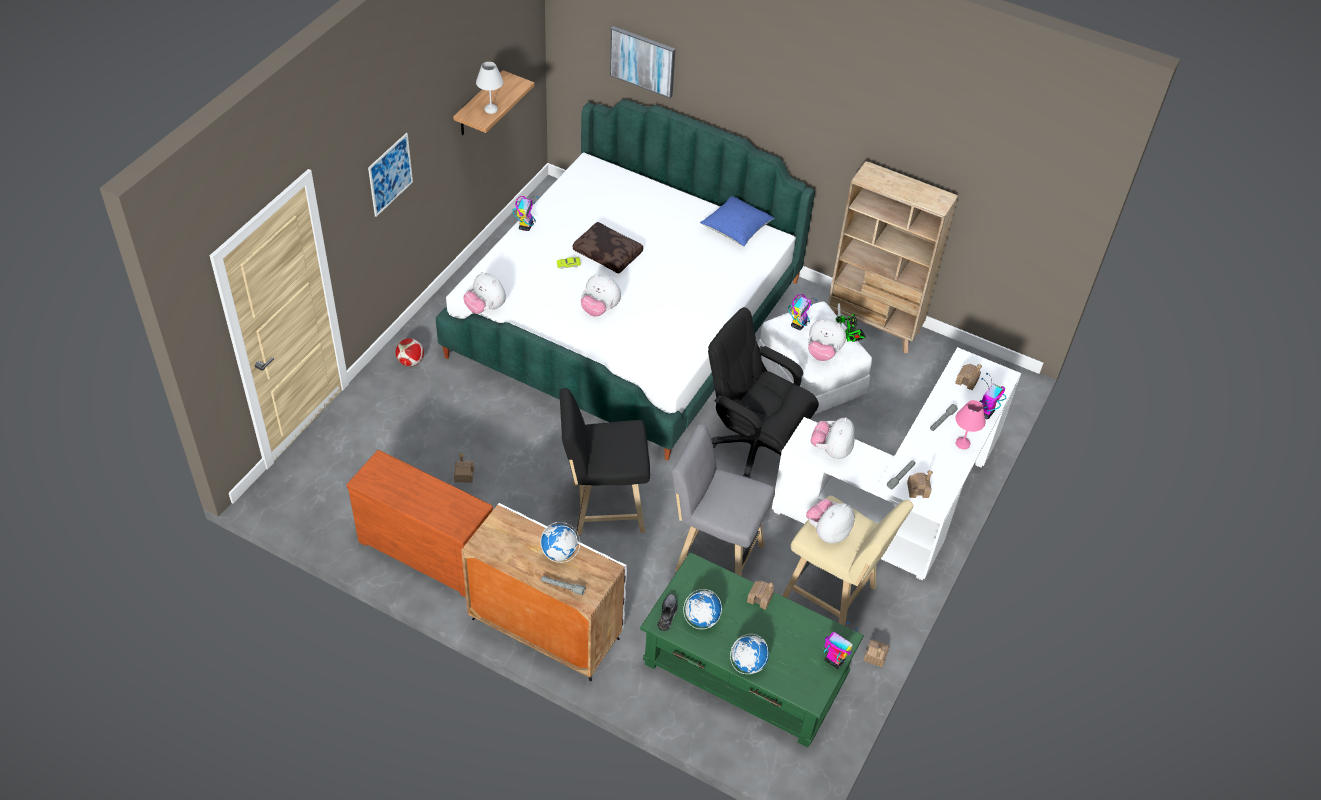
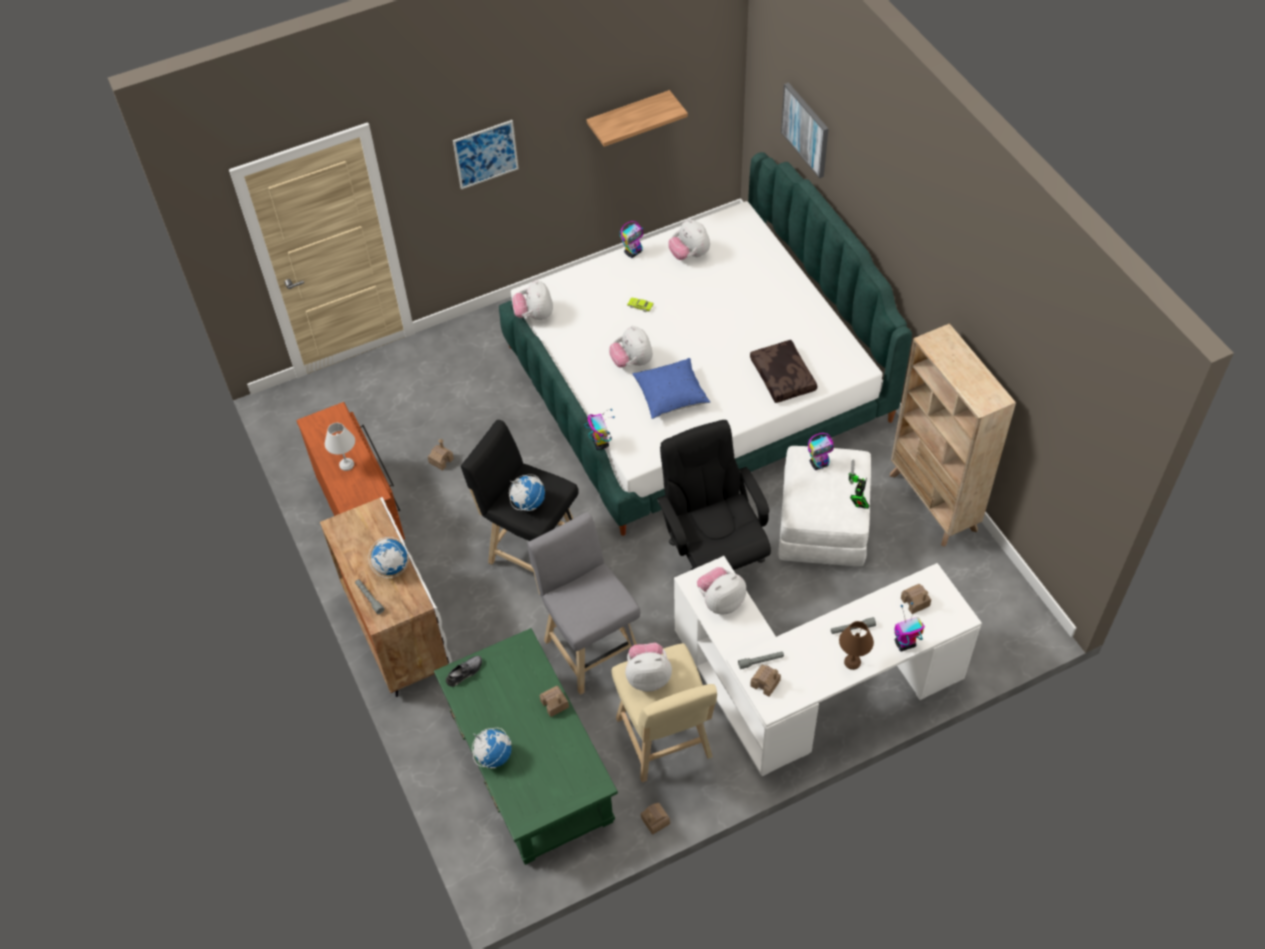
camera: 40 degrees right, 5 degrees up
(411, 361) = (479, 337): football -> none
(490, 109) = (625, 124): white table lamp -> white table lamp (347, 464)
(608, 253) = (686, 311): brown pillow -> brown pillow (784, 377)
(701, 619) = (489, 693): globe -> globe (528, 503)
(736, 229) = (828, 340): blue pillow -> blue pillow (671, 396)
(823, 353) = (818, 503): plush toy -> plush toy (689, 254)
(834, 660) = (570, 798): toy robot -> toy robot (600, 443)
(963, 444) = (852, 663): pink table lamp -> brown table lamp

